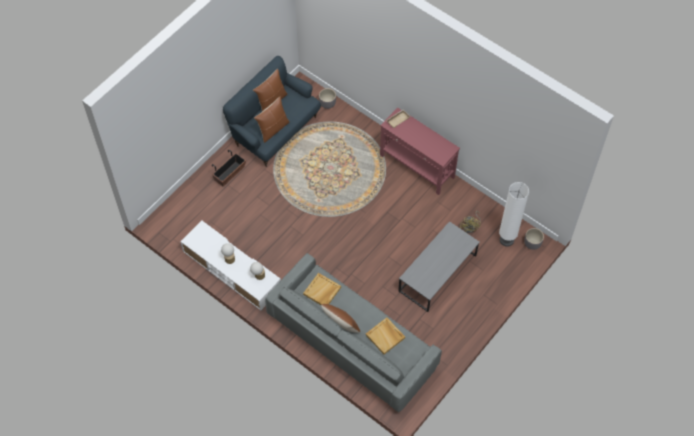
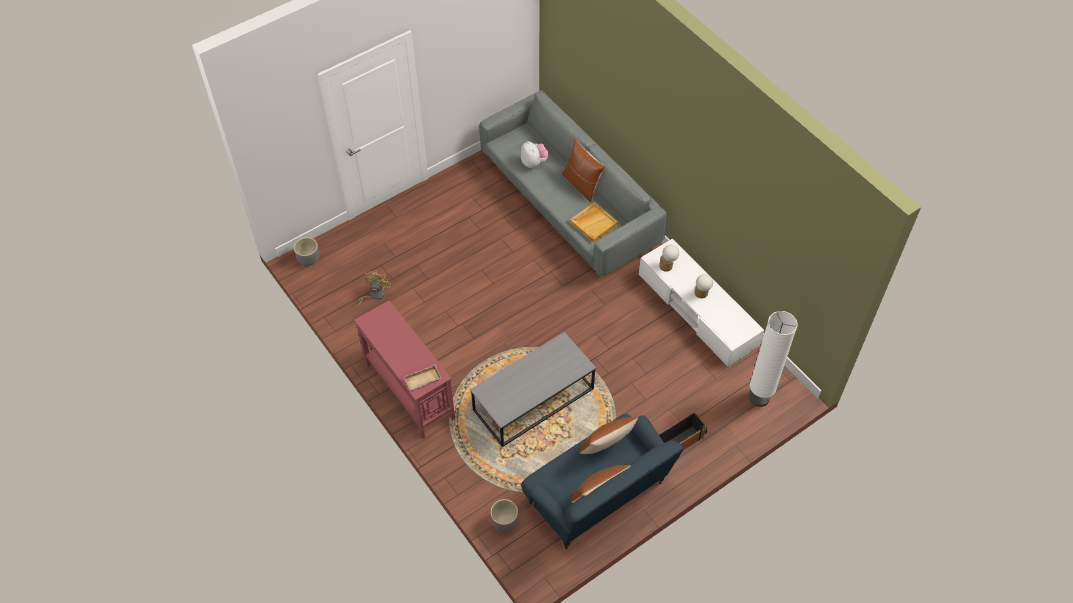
camera: 165 degrees left, 5 degrees down
(385, 336) = (534, 163): beige tray -> plush toy
(437, 273) = (440, 251): grey coffee table -> grey coffee table (533, 399)
(506, 240) = (338, 270): white floor lamp -> white floor lamp (759, 398)

